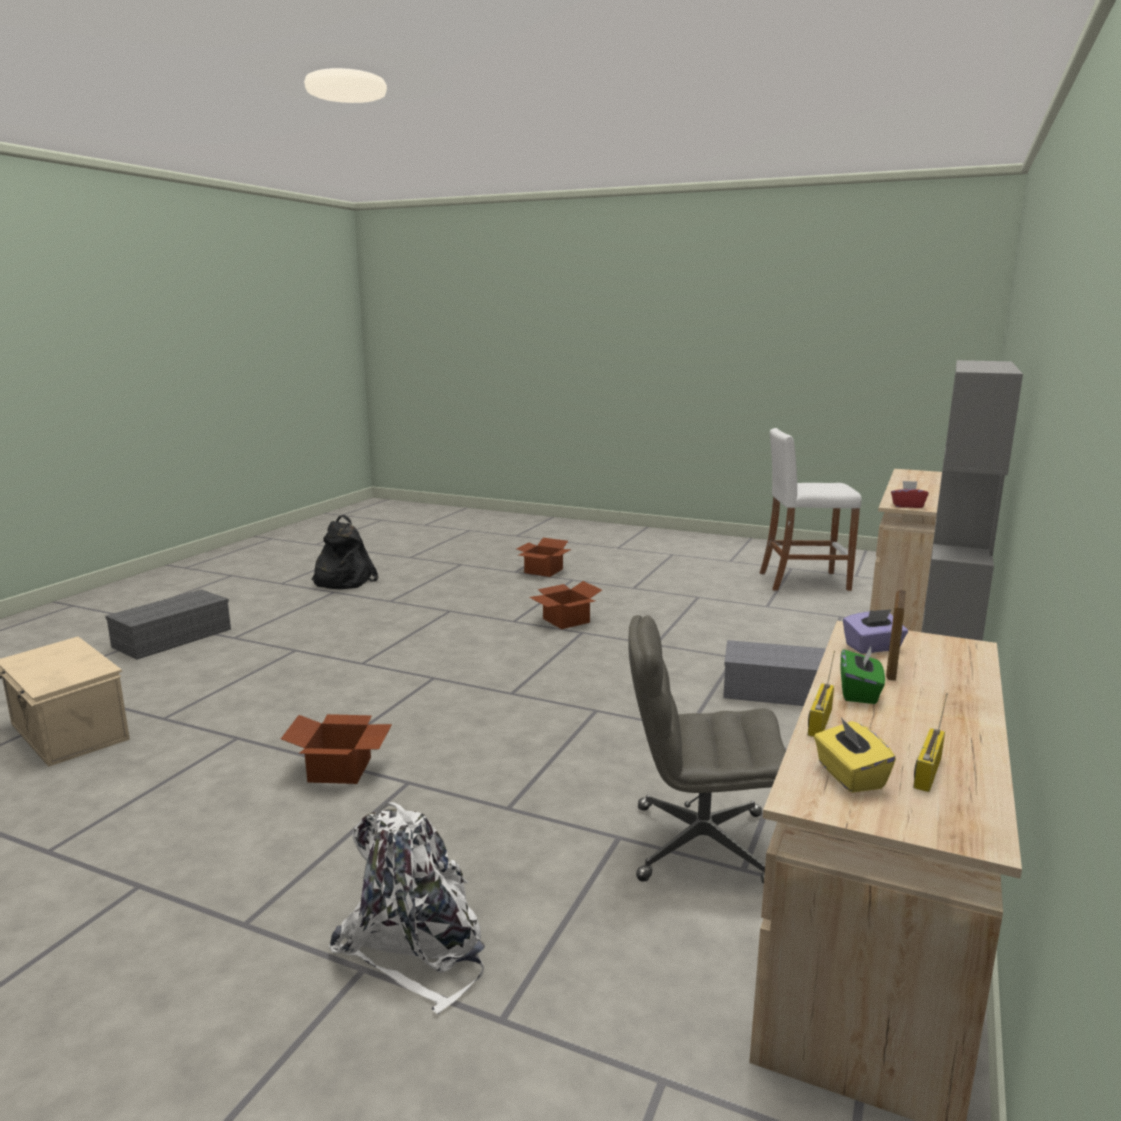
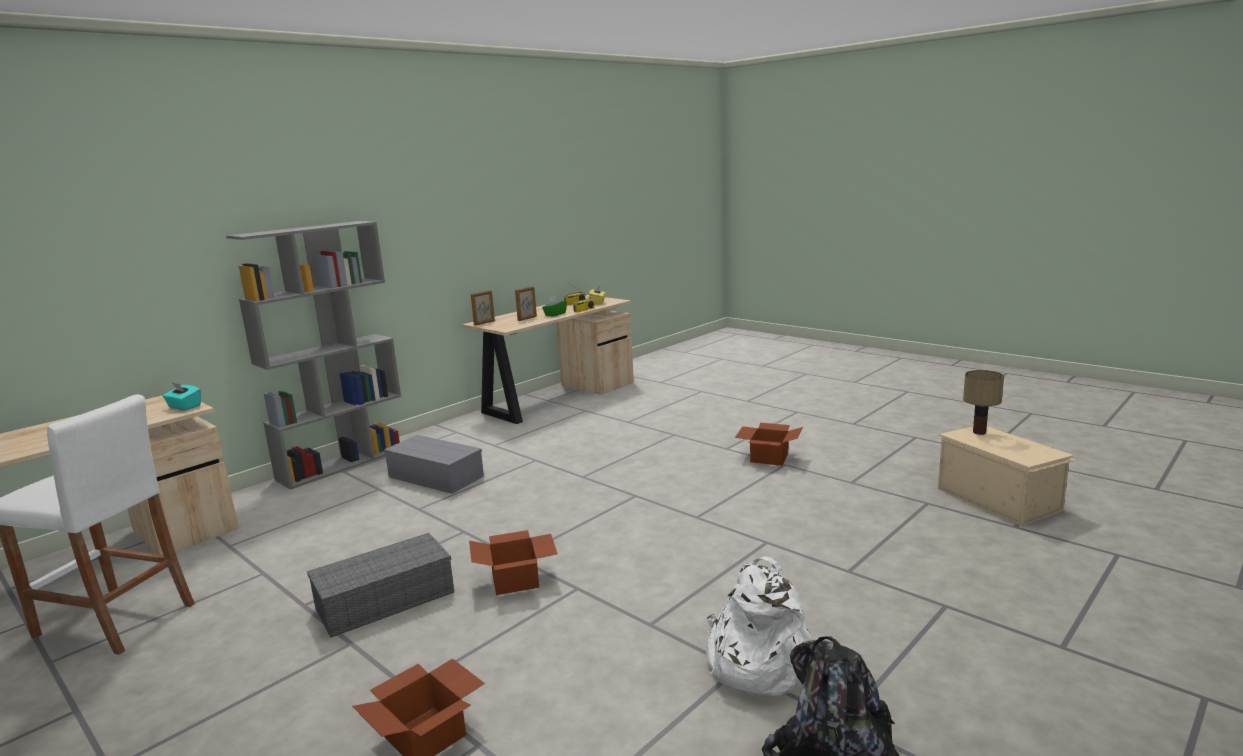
camera: 160 degrees left, 0 degrees up
(63, 677) = (978, 432): none -> table lamp
(173, 637) = (1037, 618): grey storage box -> grey storage box (384, 601)
(416, 945) = (727, 403): white backpack -> white backpack (755, 663)
(699, 846) = (595, 417): grey office chair -> none
(873, 648) = (516, 324): purple tissue box -> none
(907, 506) = (184, 407): red tissue box -> turquoise tissue box
(954, 648) = (484, 323): none -> picture frame

